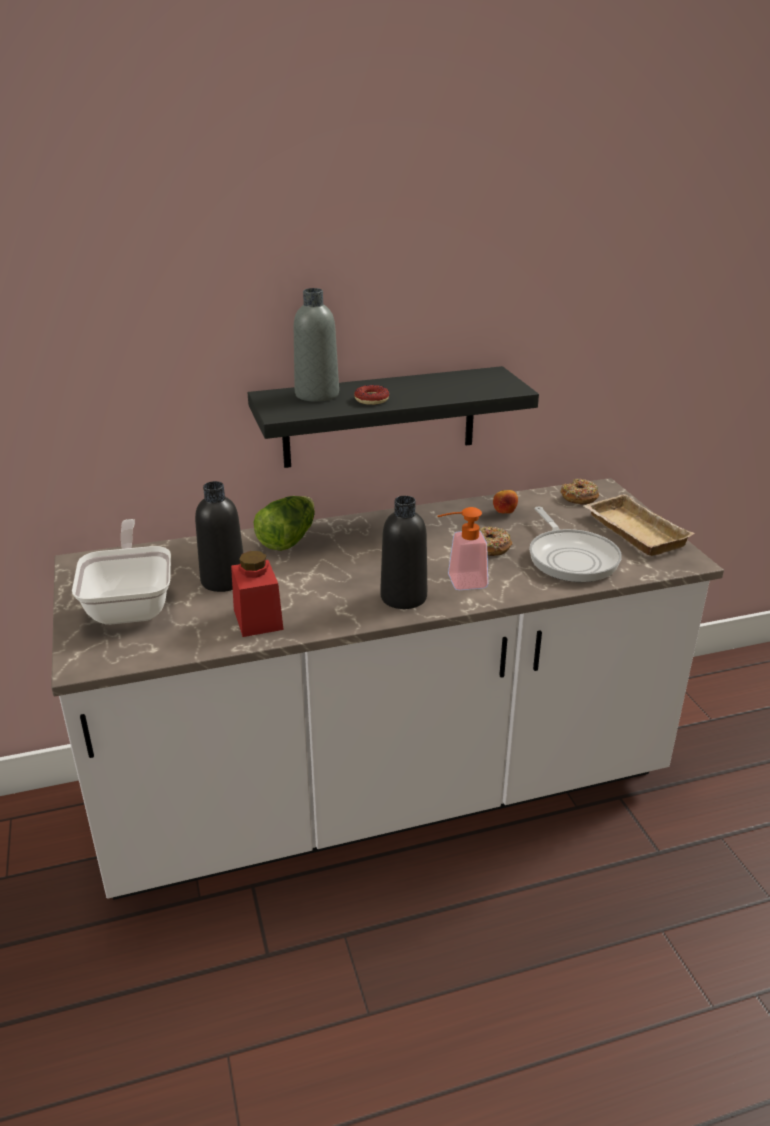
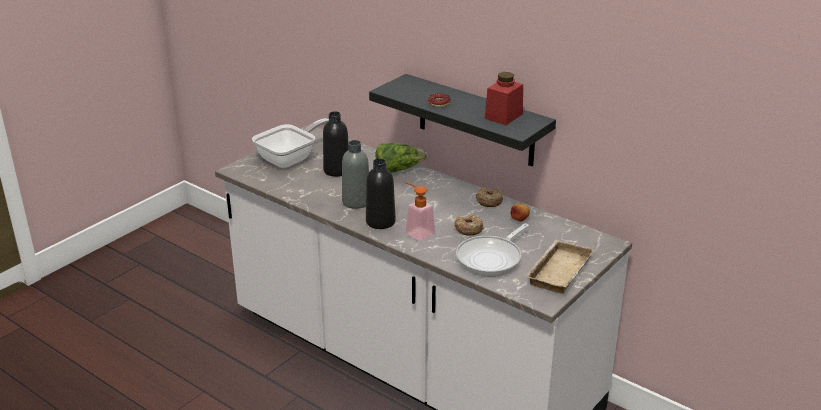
camera: 55 degrees right, 0 degrees up
(258, 619) = (314, 192): red jar -> red jar (503, 116)
(317, 394) = (425, 89): grey bottle -> grey bottle (356, 202)
(579, 497) = (580, 239): donut -> donut (489, 201)

